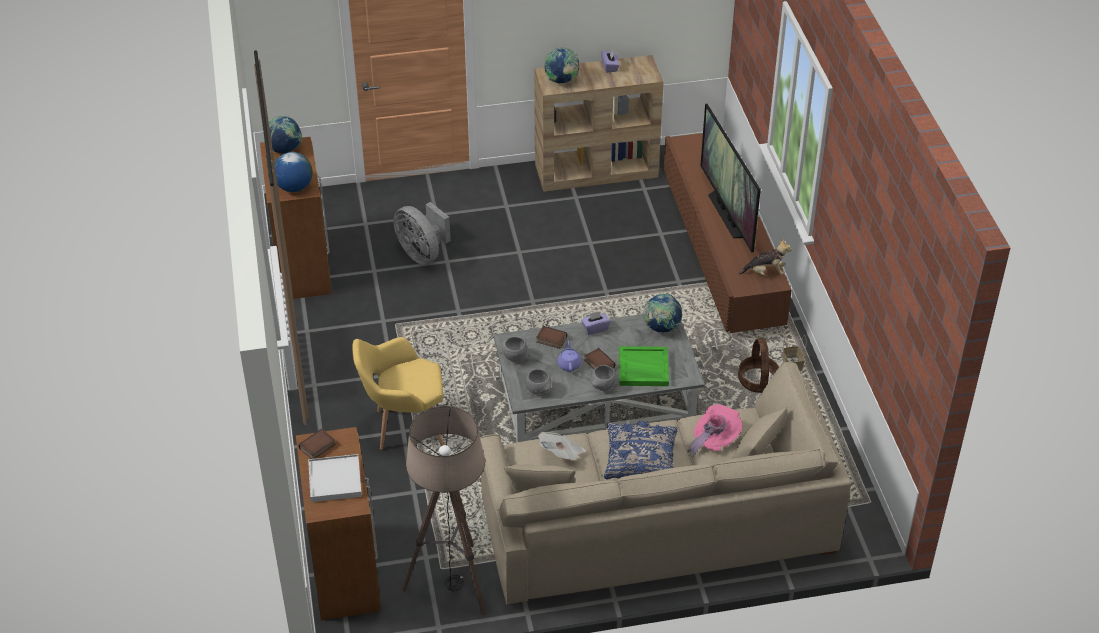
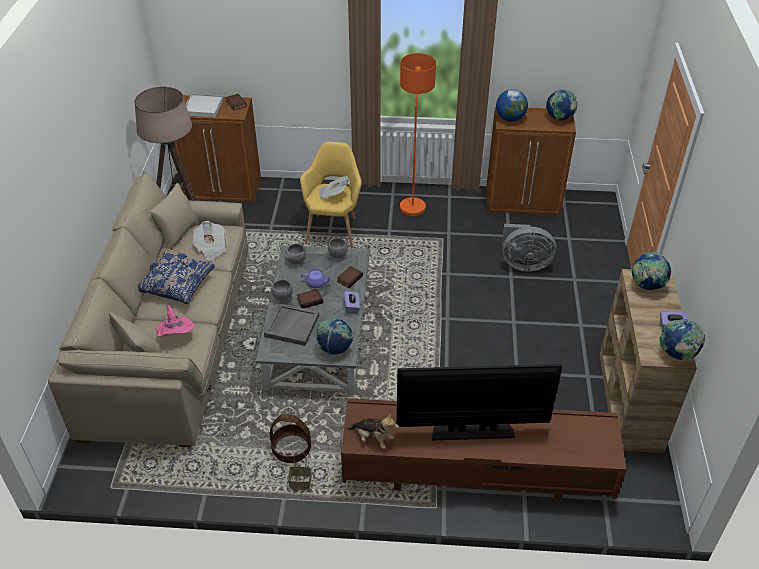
camera: 105 degrees right, 0 degrees up
(329, 362) = (413, 203): none -> orange floor lamp
(410, 376) = (333, 194): none -> newspaper
(422, 253) = (523, 264): grey fan -> grey fan turned 150 degrees counterclockwise
(641, 64) = (677, 354): none -> globe
(643, 368) = (292, 325): green tray -> grey tray
(765, 273) = (373, 438): plush toy -> plush toy turned 75 degrees counterclockwise

